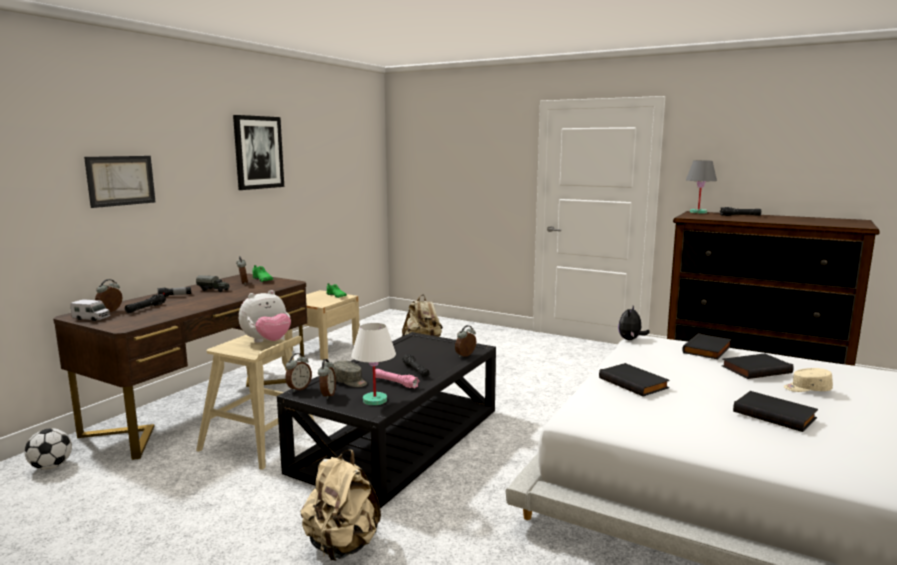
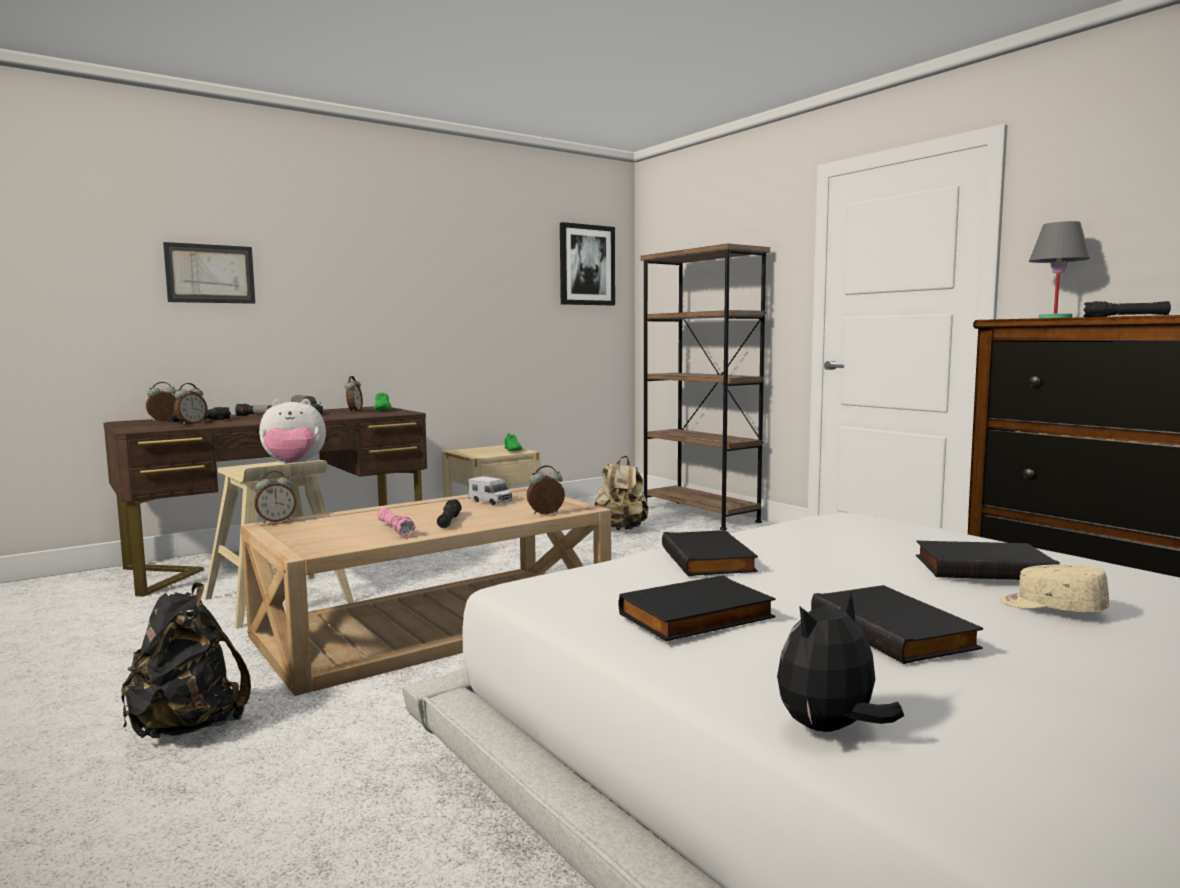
camera: 25 degrees right, 5 degrees down
(51, 466) = (62, 590): football -> none
(91, 318) = (131, 424): toy truck -> toy truck (490, 501)
(258, 152) = (414, 254): picture -> picture (586, 265)
(327, 395) = (292, 530): alarm clock -> alarm clock (191, 424)
(342, 546) = (188, 727): beige backpack -> black backpack
(349, 382) = (347, 522): grey cap -> none
(375, 400) = (336, 542): white table lamp -> none
(398, 439) = (435, 624): black coffee table -> beige coffee table
(457, 326) = (699, 515): none -> brown bookcase
(630, 340) = (824, 515): plush toy -> plush toy (830, 729)
(708, 350) = (933, 534): black book -> black book (697, 617)

